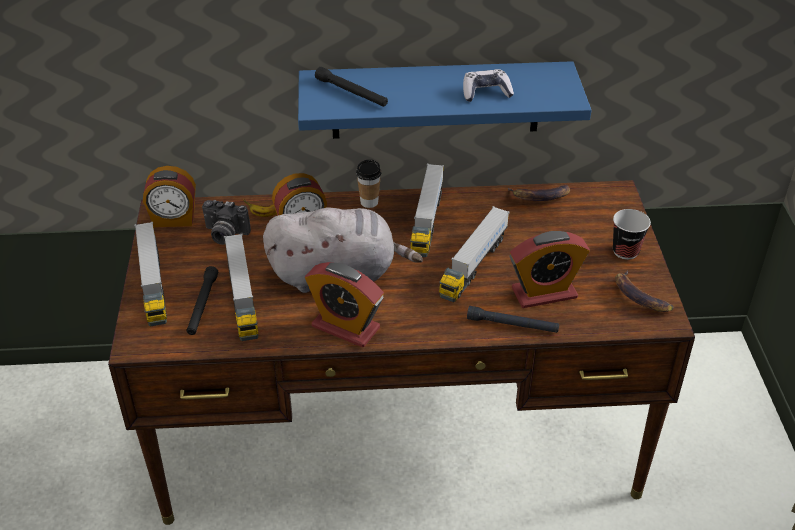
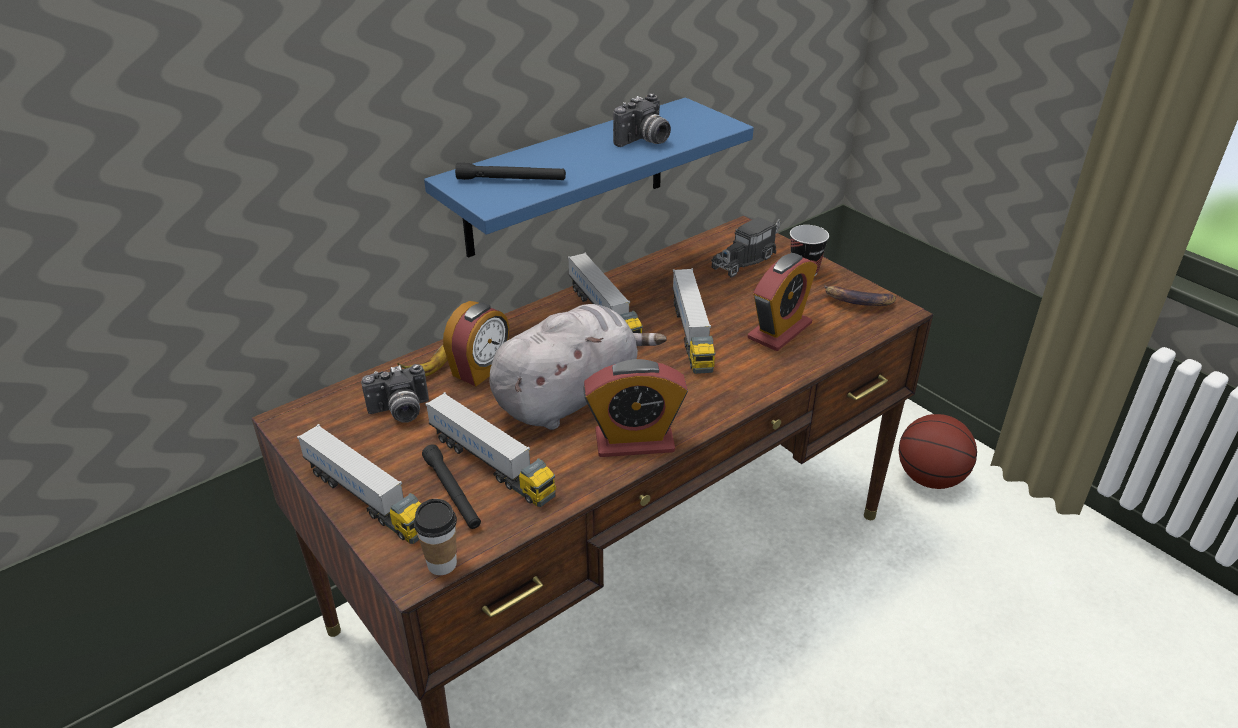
camera: 35 degrees left, 5 degrees down
(174, 219) = (319, 421): alarm clock -> none
(369, 202) = (527, 320): cup -> cup (442, 564)
(486, 92) = (644, 141): game controller -> camera
(512, 325) = (784, 369): black flashlight -> none
(540, 197) = (683, 256): banana -> none
(586, 221) = (745, 260): none -> toy truck
(725, 493) = (930, 478): none -> basketball

